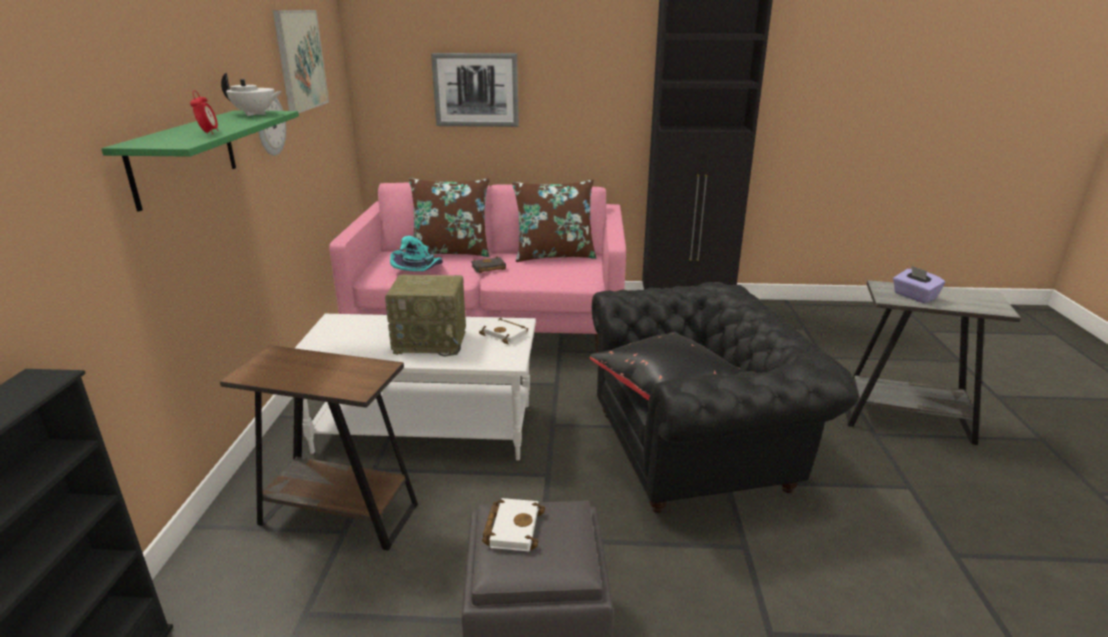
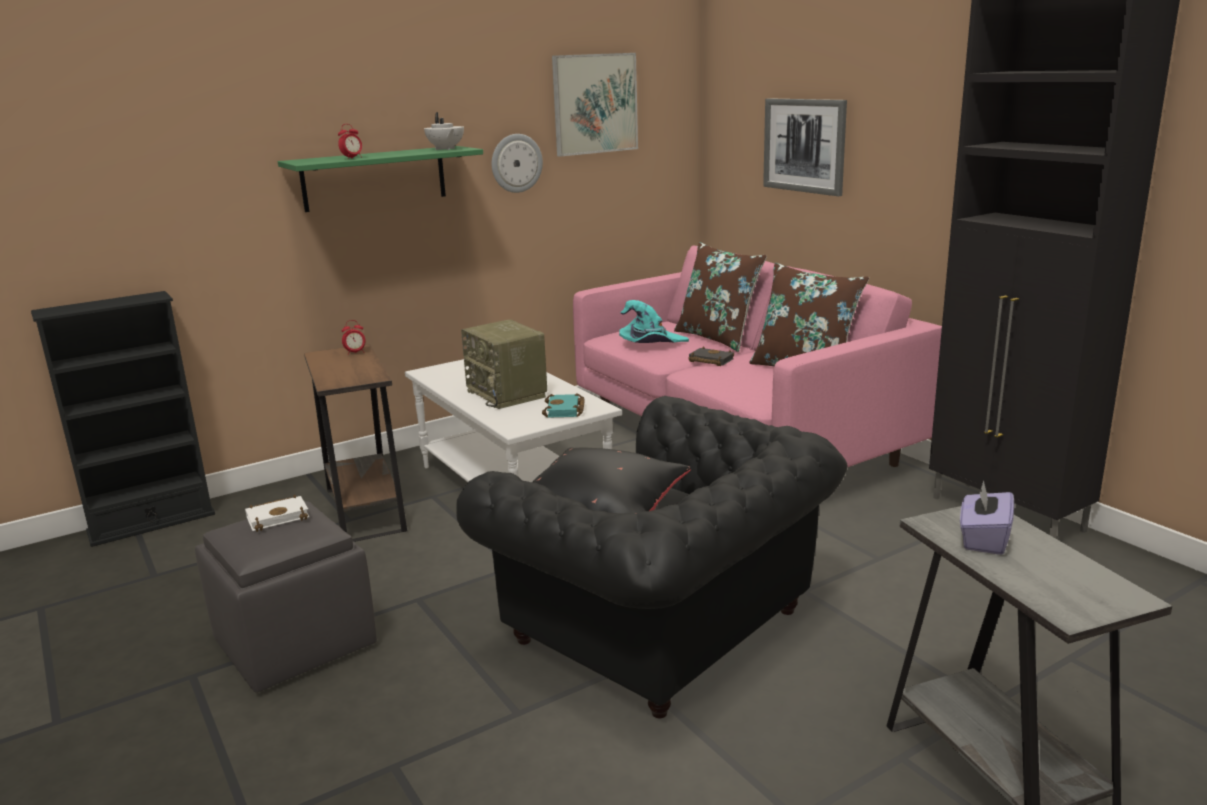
camera: 55 degrees right, 5 degrees down
(284, 357) = (355, 353): none -> alarm clock
(506, 334) = (565, 410): white book -> turquoise book

